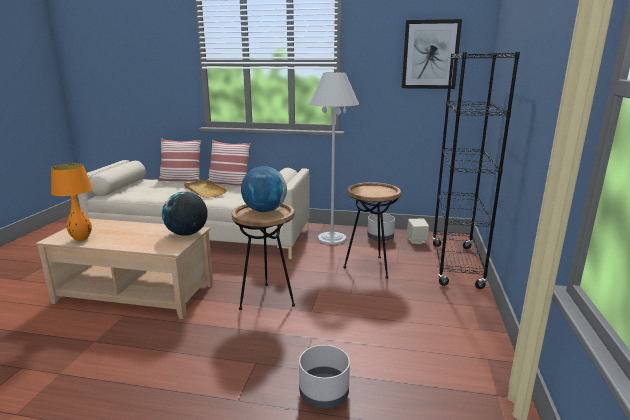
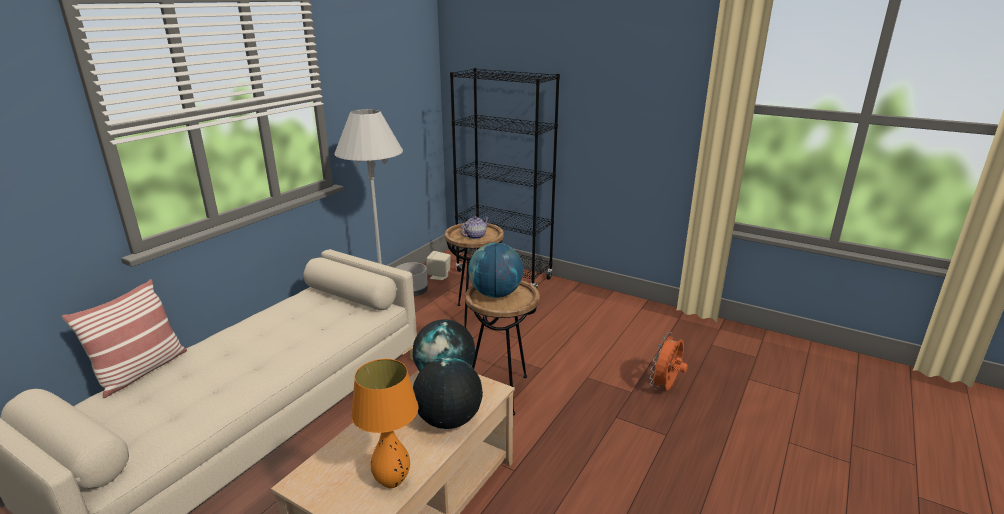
camera: 70 degrees left, 5 degrees up
(137, 242) = (448, 420): none -> globe
(204, 190) = (254, 350): beige tray -> none
(229, 183) = (236, 326): pillow -> none
(323, 394) = (666, 387): grey planter -> orange fan
(369, 192) = (474, 236): none -> teapot
(430, 55) = (399, 71): picture -> none

